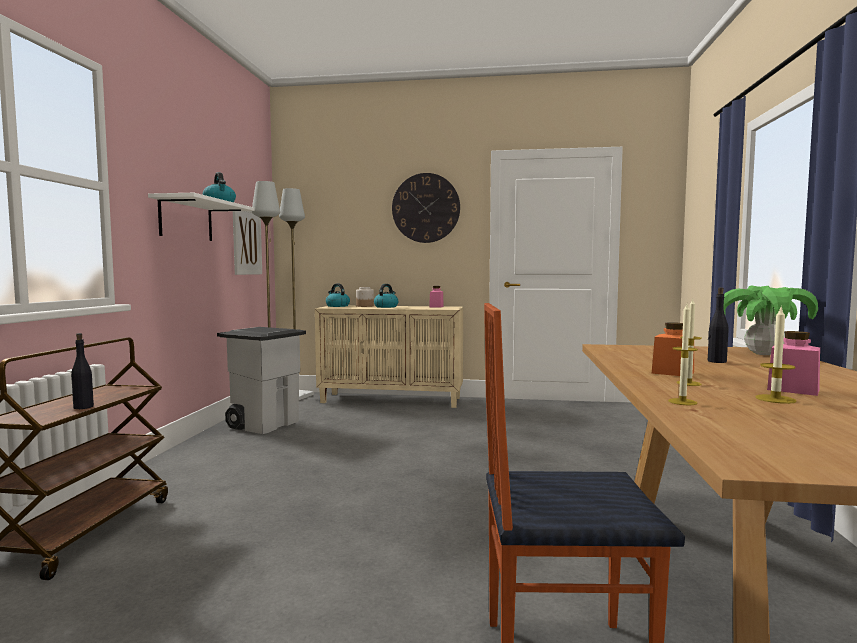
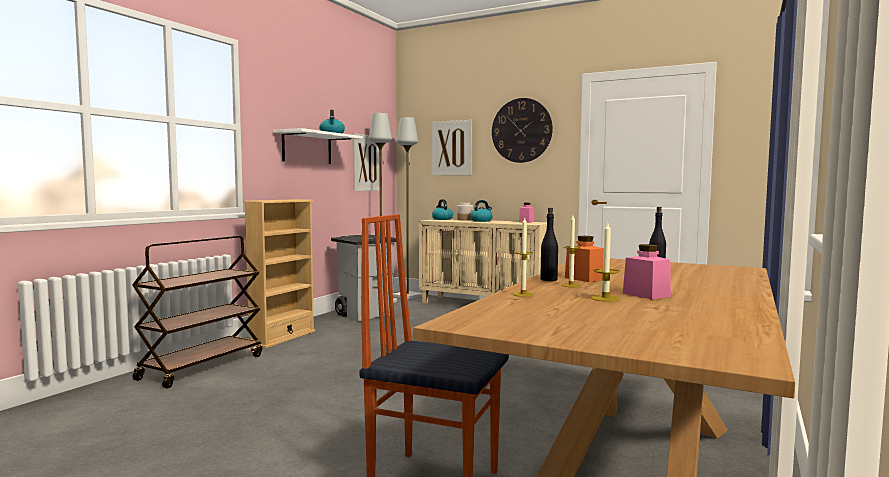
camera: 20 degrees right, 0 degrees up
(83, 407) = (198, 280): black bottle -> black bottle (548, 279)
(178, 469) = (282, 338): none -> beige bookcase
(344, 225) = (451, 148): none -> picture
(762, 354) = (727, 271): potted plant -> none

